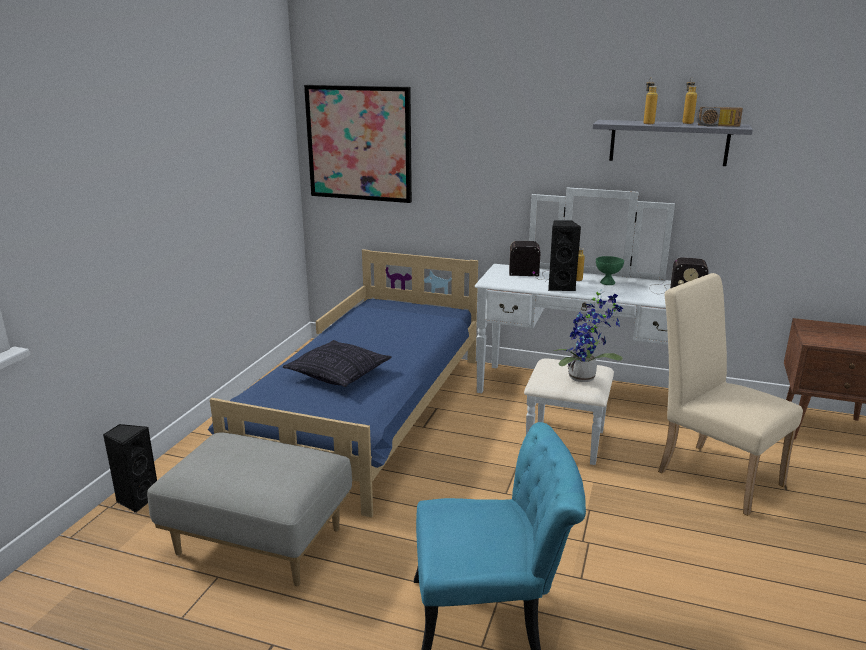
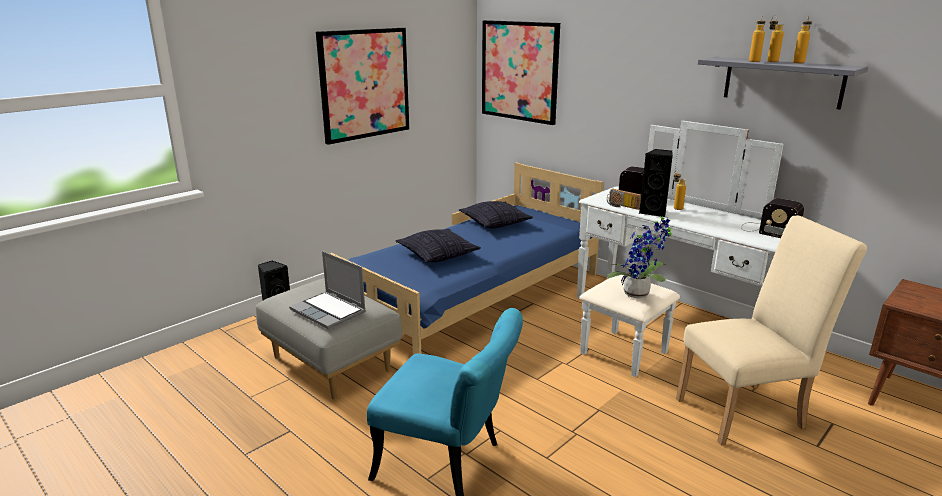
camera: 25 degrees right, 0 degrees up
(194, 173) = (364, 84): none -> picture
(268, 475) = (329, 311): none -> laptop
(368, 324) = (495, 223): none -> pillow
(607, 283) = (704, 215): green bowl -> none
(659, 122) = (770, 61): none -> bottle
(712, 473) = (747, 412): beige chair -> beige chair turned 90 degrees clockwise
(717, 126) = (822, 66): radio -> radio (622, 206)

